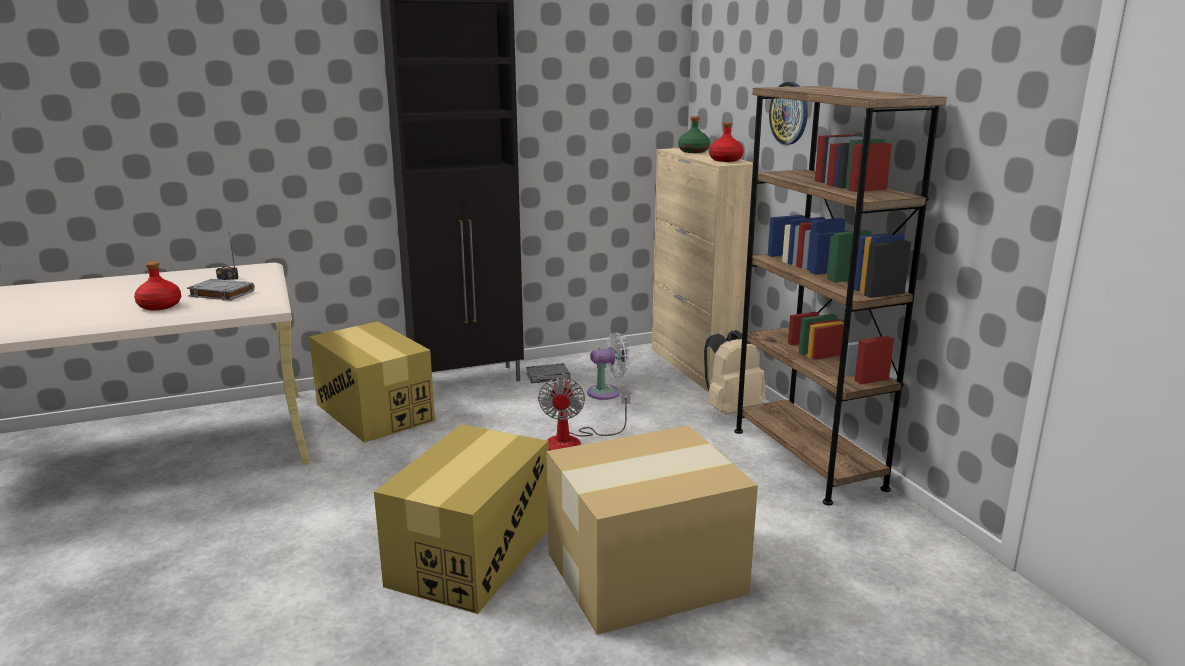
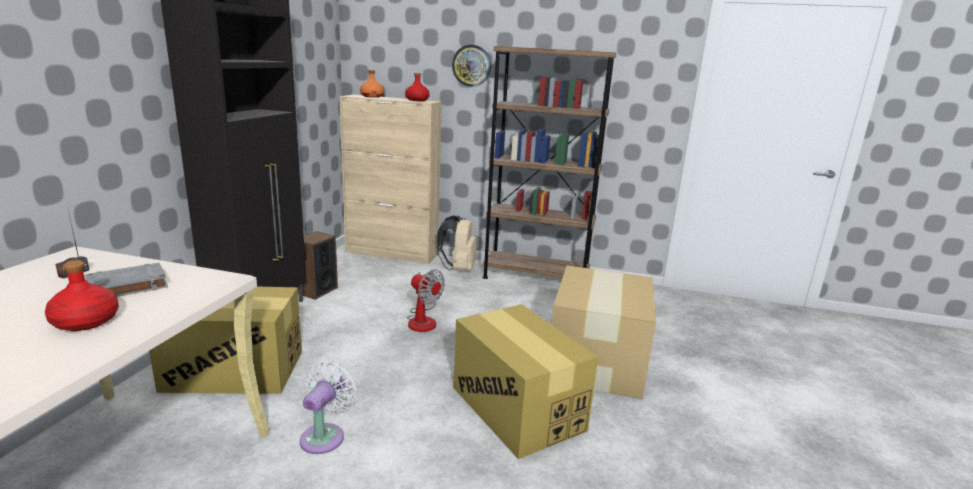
camera: 55 degrees left, 0 degrees up
(548, 376) = (316, 290): grey book -> speaker
(607, 392) = (376, 285): white fan -> white fan (325, 436)
(693, 151) = (372, 96): green bottle -> orange bottle

